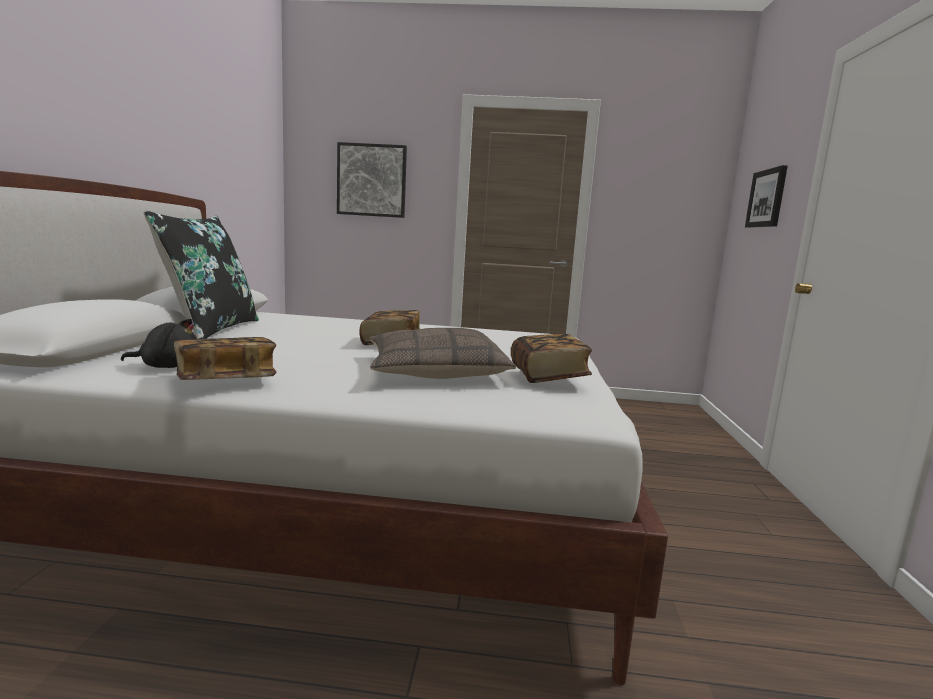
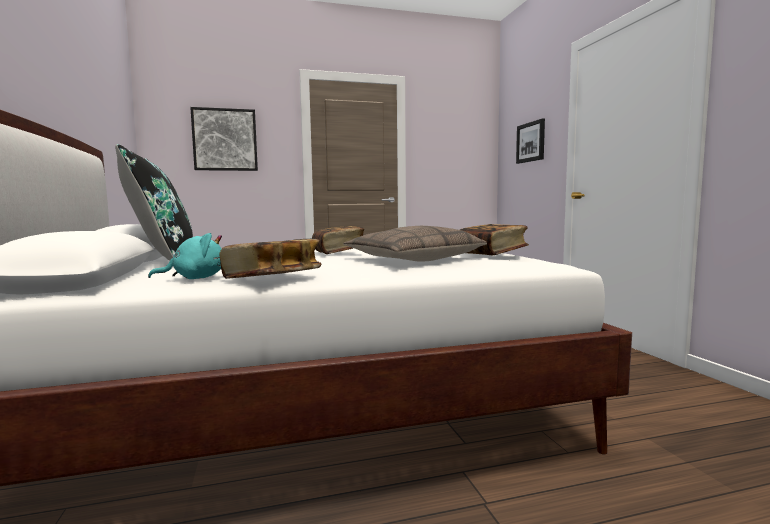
camera: 20 degrees left, 5 degrees down
(167, 366) = (195, 278): black plush toy -> turquoise plush toy

